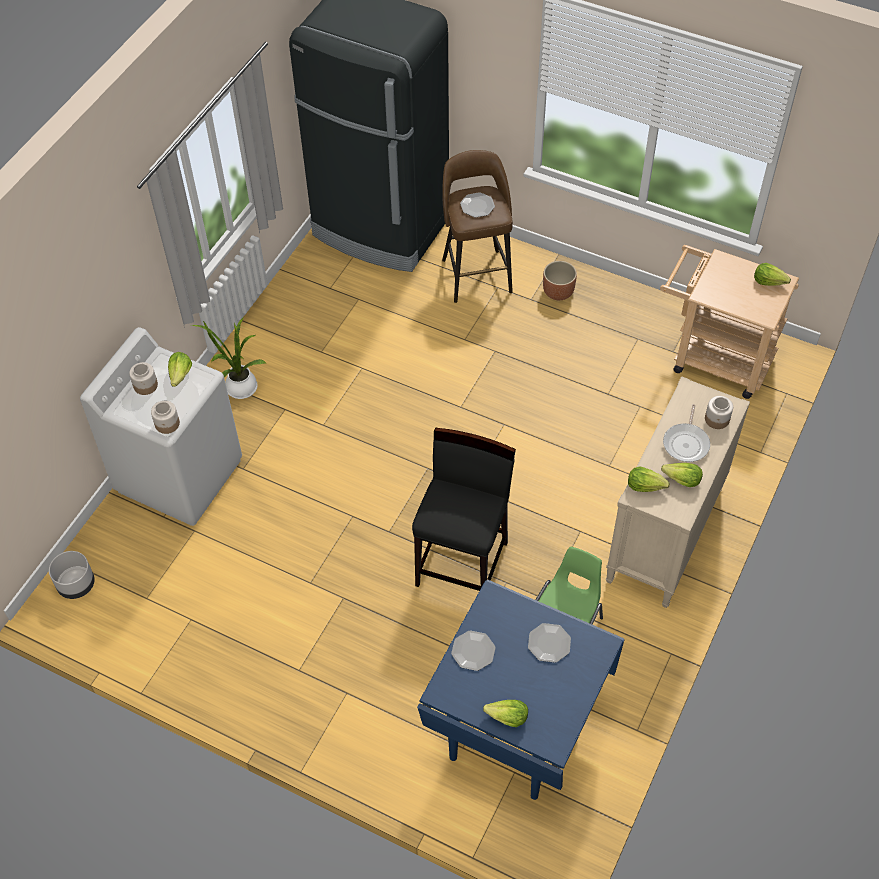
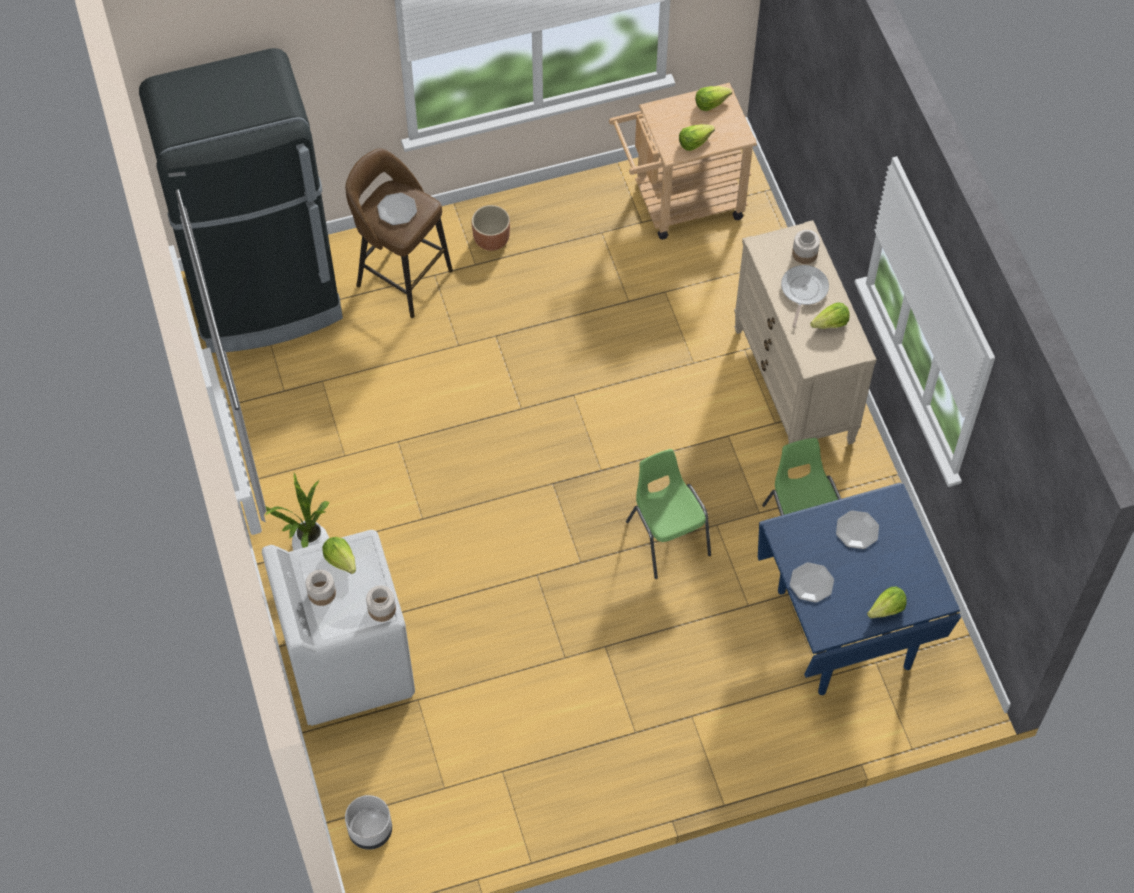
camera: 45 degrees left, 5 degrees up
(463, 563) = (667, 538): black stool -> green chair
(645, 485) = (809, 349): lettuce -> lettuce (694, 141)
(686, 443) = (803, 291): frying pan -> frying pan turned 135 degrees counterclockwise

